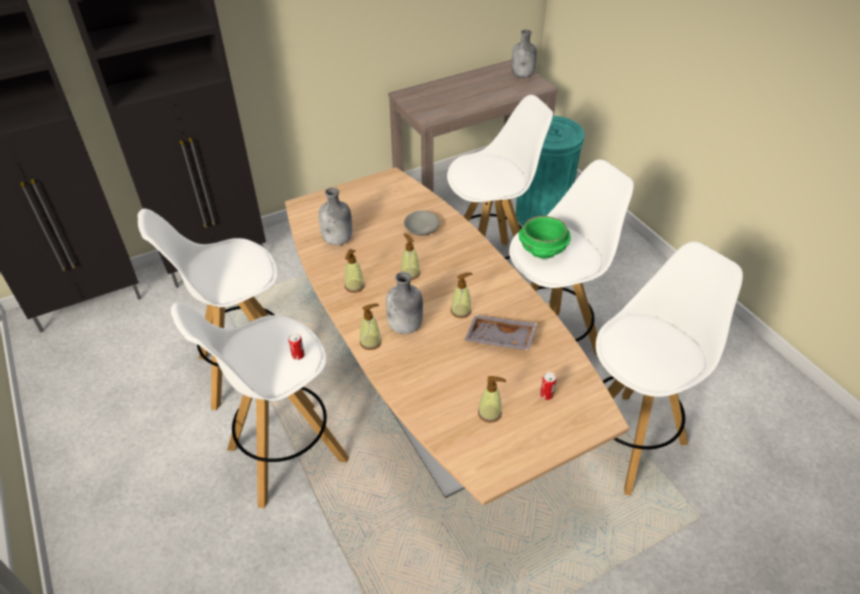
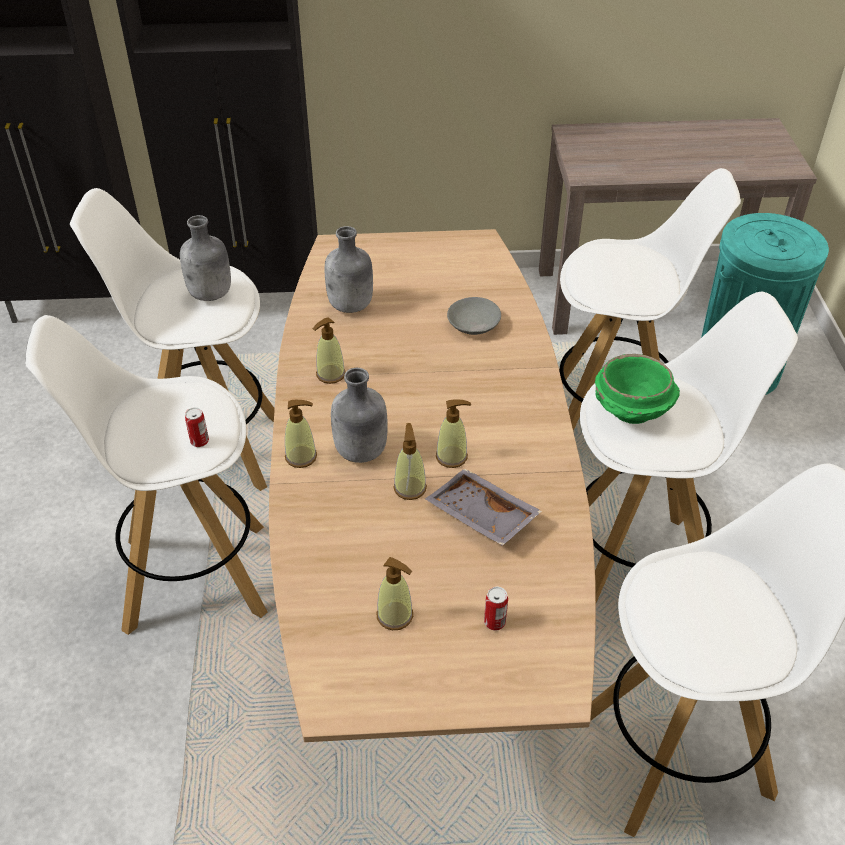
camera: 25 degrees right, 0 degrees up
(410, 273) = (416, 381): soap dispenser -> soap dispenser (410, 488)
(522, 75) = (772, 145): grey bottle -> grey bottle (211, 294)

